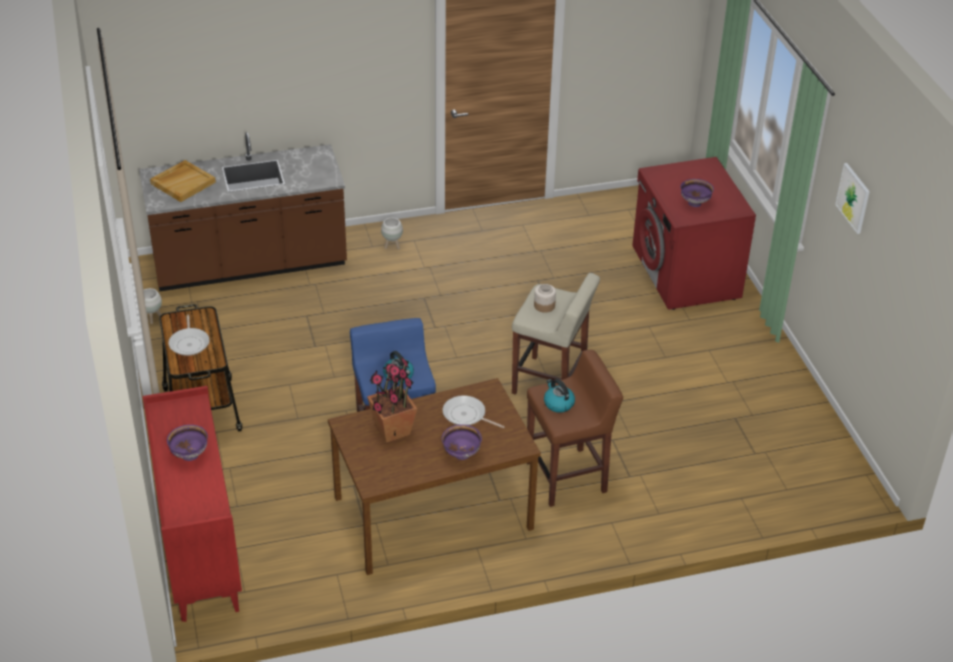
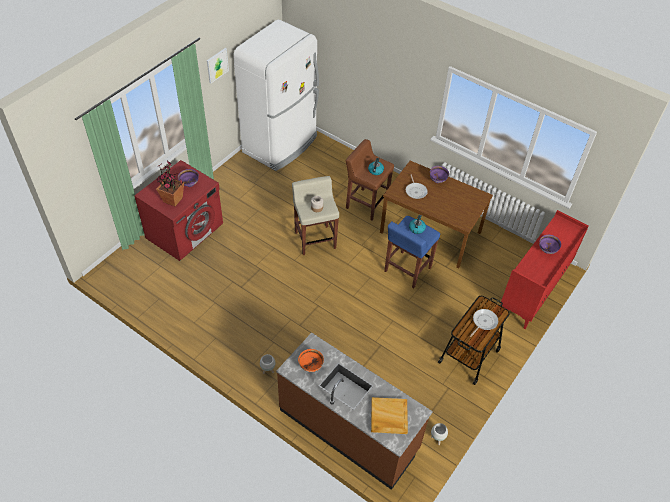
camera: 130 degrees left, 10 degrees up
(305, 165) = (310, 366): none -> orange bowl
(392, 430) = (450, 208): potted plant -> potted plant (173, 200)
(806, 456) = (281, 144): none -> white fridge

